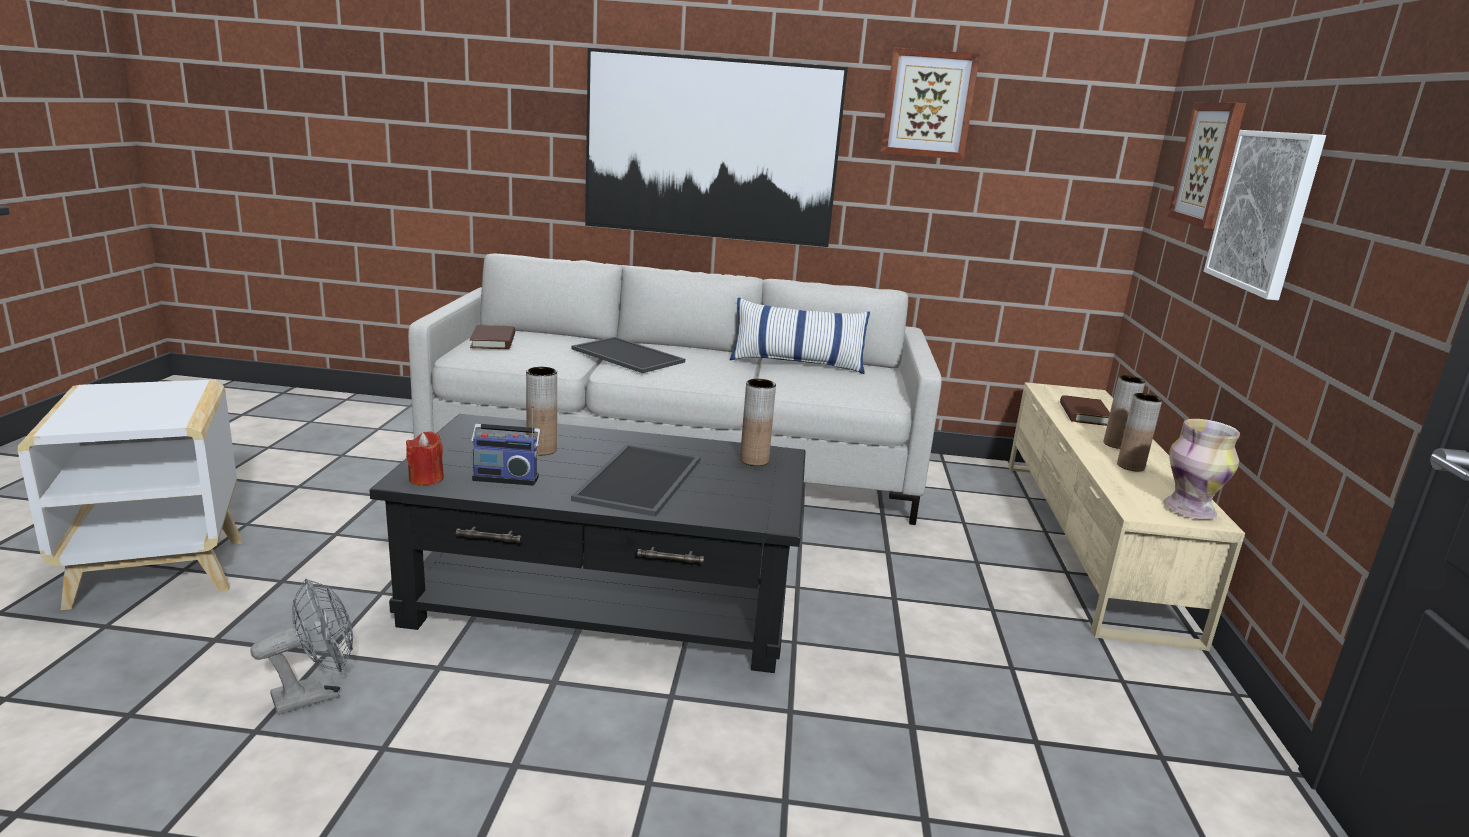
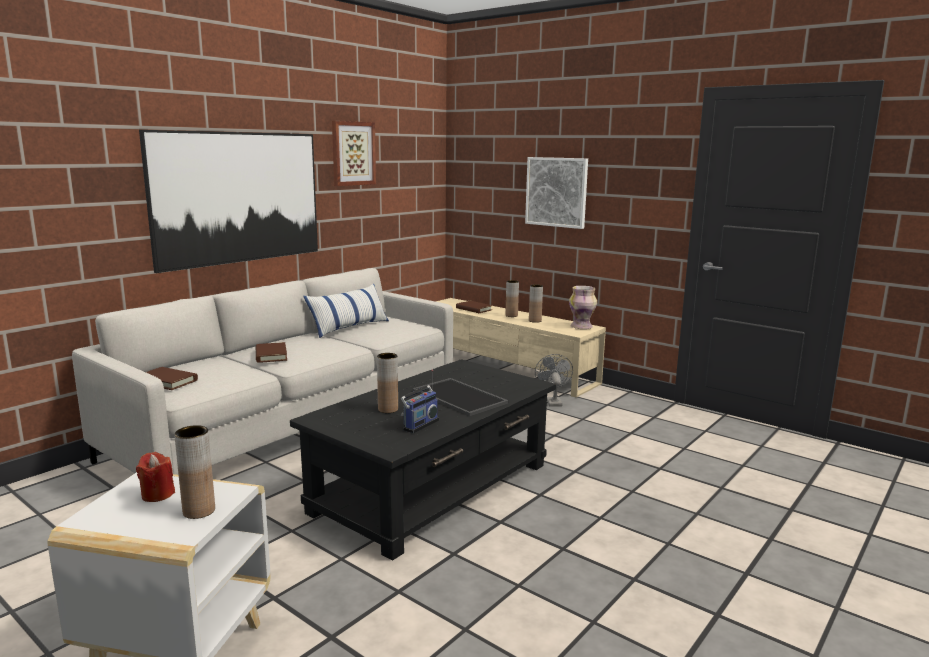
camera: 55 degrees left, 5 degrees down
(316, 694) = (443, 600): grey fan -> grey fan (552, 401)
(426, 479) = (396, 444): red candle -> red candle (157, 494)
(629, 355) = (271, 355): tray -> brown book
(754, 460) = (463, 370): brown vase -> brown vase (199, 511)
(1209, 164) = (500, 173): picture -> none

